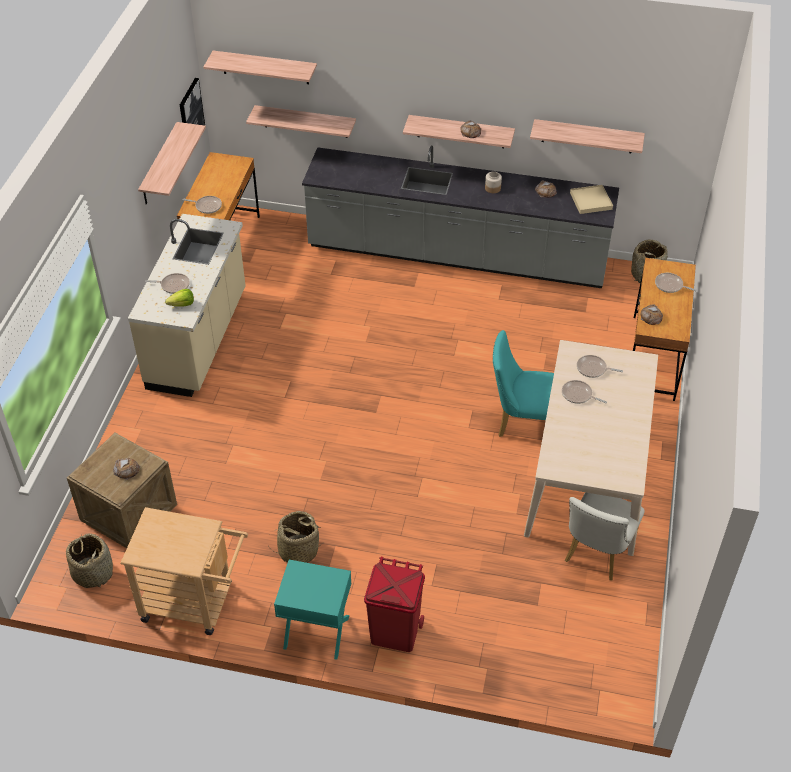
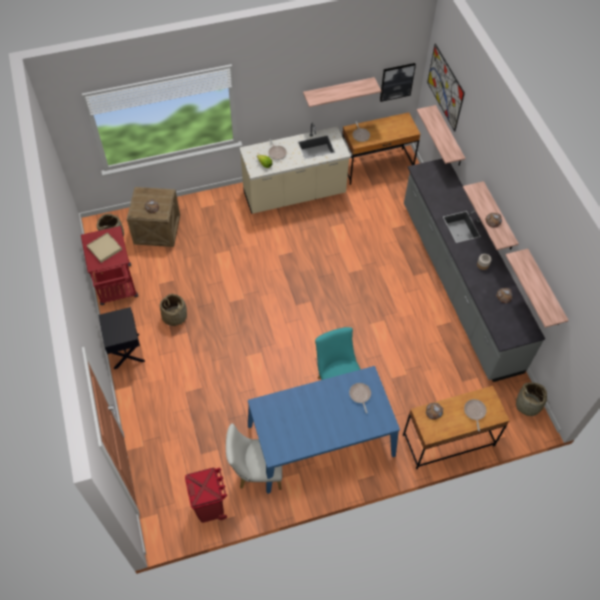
camera: 60 degrees right, 10 degrees up
(195, 603) = (117, 288): beige cart -> red cart
(265, 67) = (445, 87): shelf -> picture
(316, 632) = (126, 351): turquoise nightstand -> black nightstand
(395, 632) = (144, 388): red trash can -> red trash can (210, 506)
(578, 395) = (331, 396): frying pan -> none
(588, 471) = (320, 440): beige dining table -> blue dining table
(590, 201) = (515, 326): beige tray -> beige tray (104, 248)

